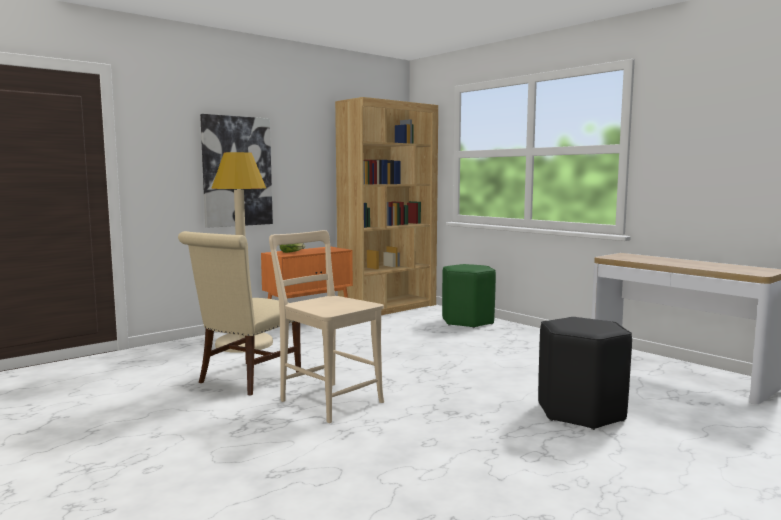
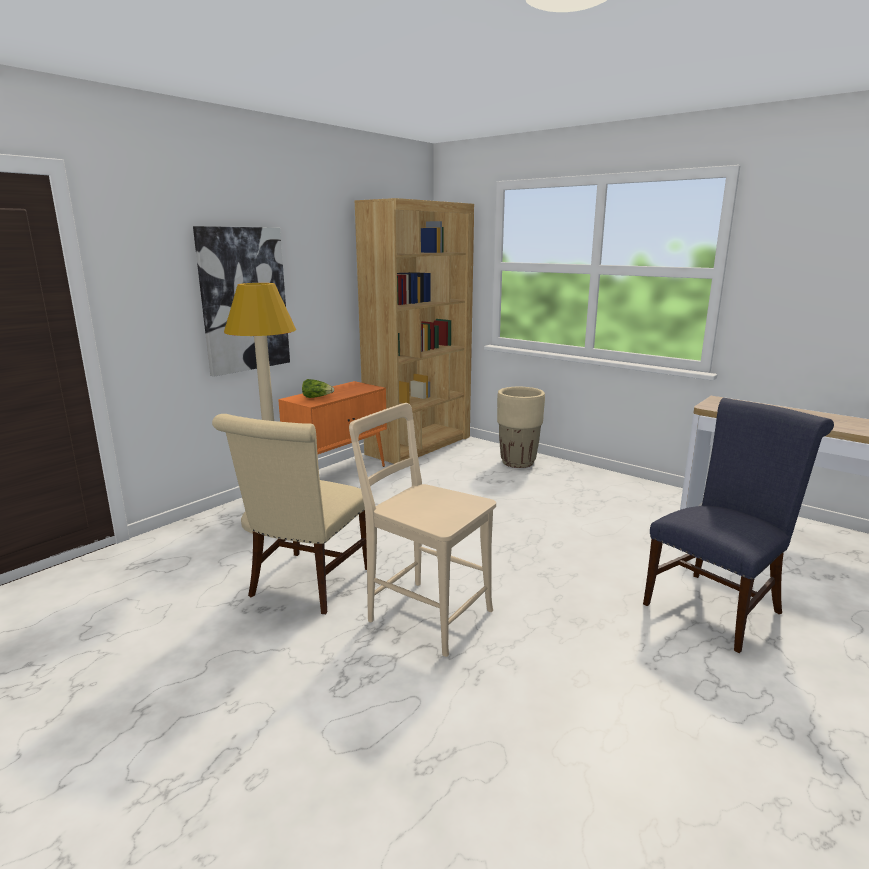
camera: 10 degrees left, 10 degrees up
(468, 321) = (518, 462): green stool -> beige planter
(581, 412) = (717, 605): black stool -> blue chair

